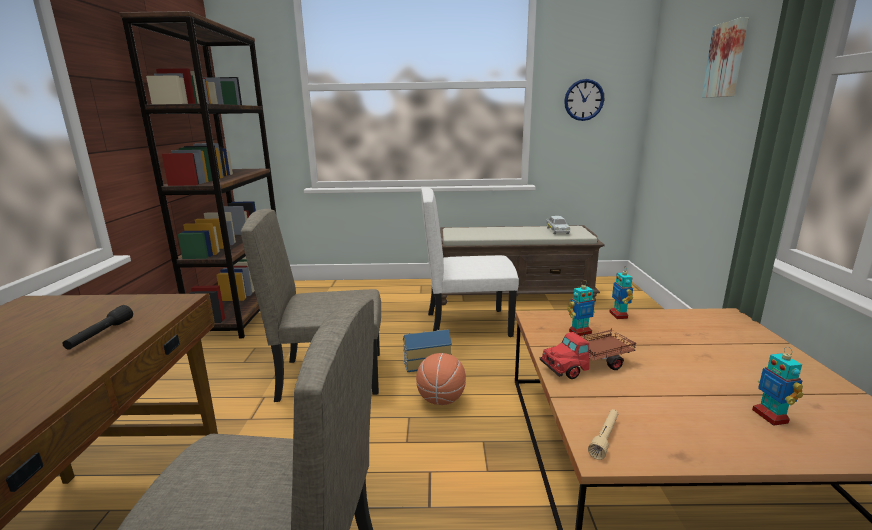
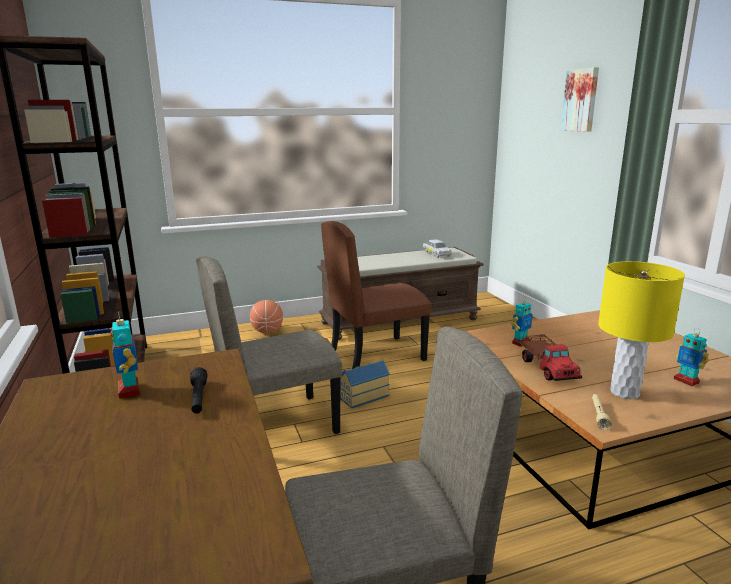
camera: 20 degrees left, 0 degrees up
(441, 399) = (401, 425): basketball -> basketball (267, 331)
(468, 324) = (376, 355): white chair -> brown chair
(584, 100) = (445, 126): wall clock -> none
(588, 365) = (547, 367): toy truck -> toy truck turned 60 degrees counterclockwise
(619, 315) = (538, 324): toy robot -> toy robot (130, 390)
(665, 415) = (624, 392): none -> yellow table lamp

